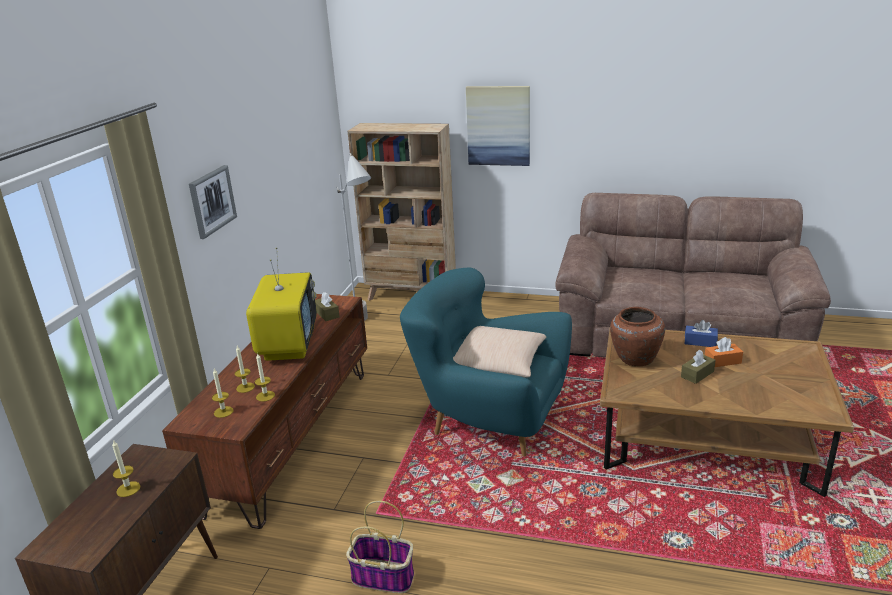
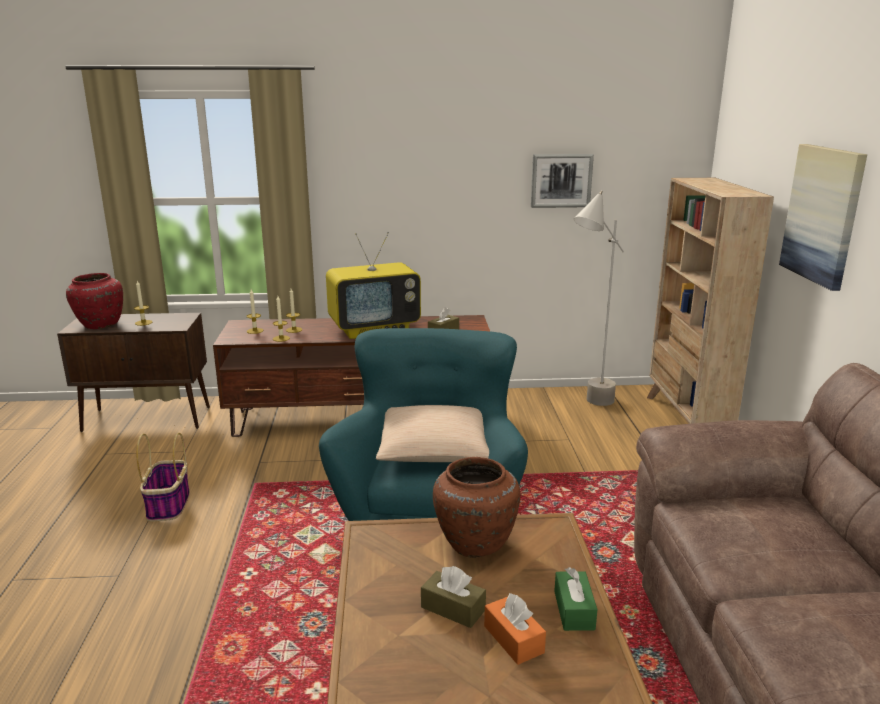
camera: 70 degrees right, 5 degrees down
(93, 530) = (100, 324): none -> red vase
(212, 201) = (398, 179): picture -> picture (561, 180)
(700, 342) = (574, 610): blue tissue box -> green tissue box

